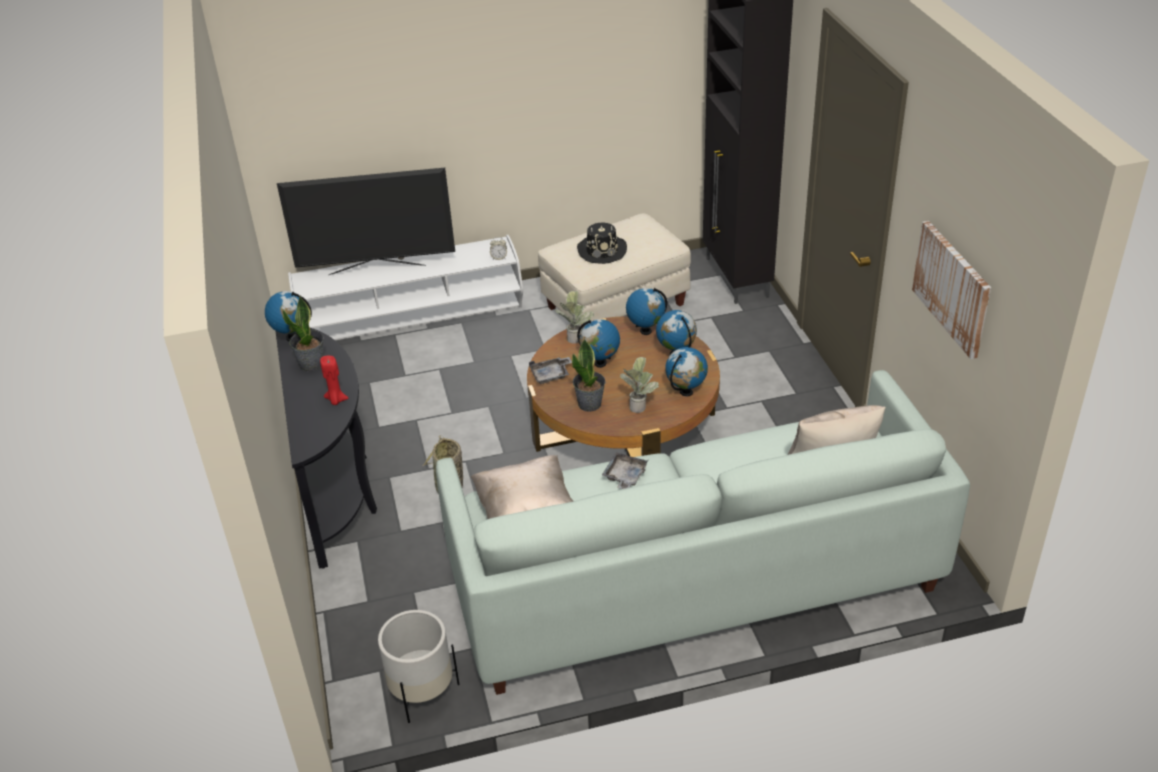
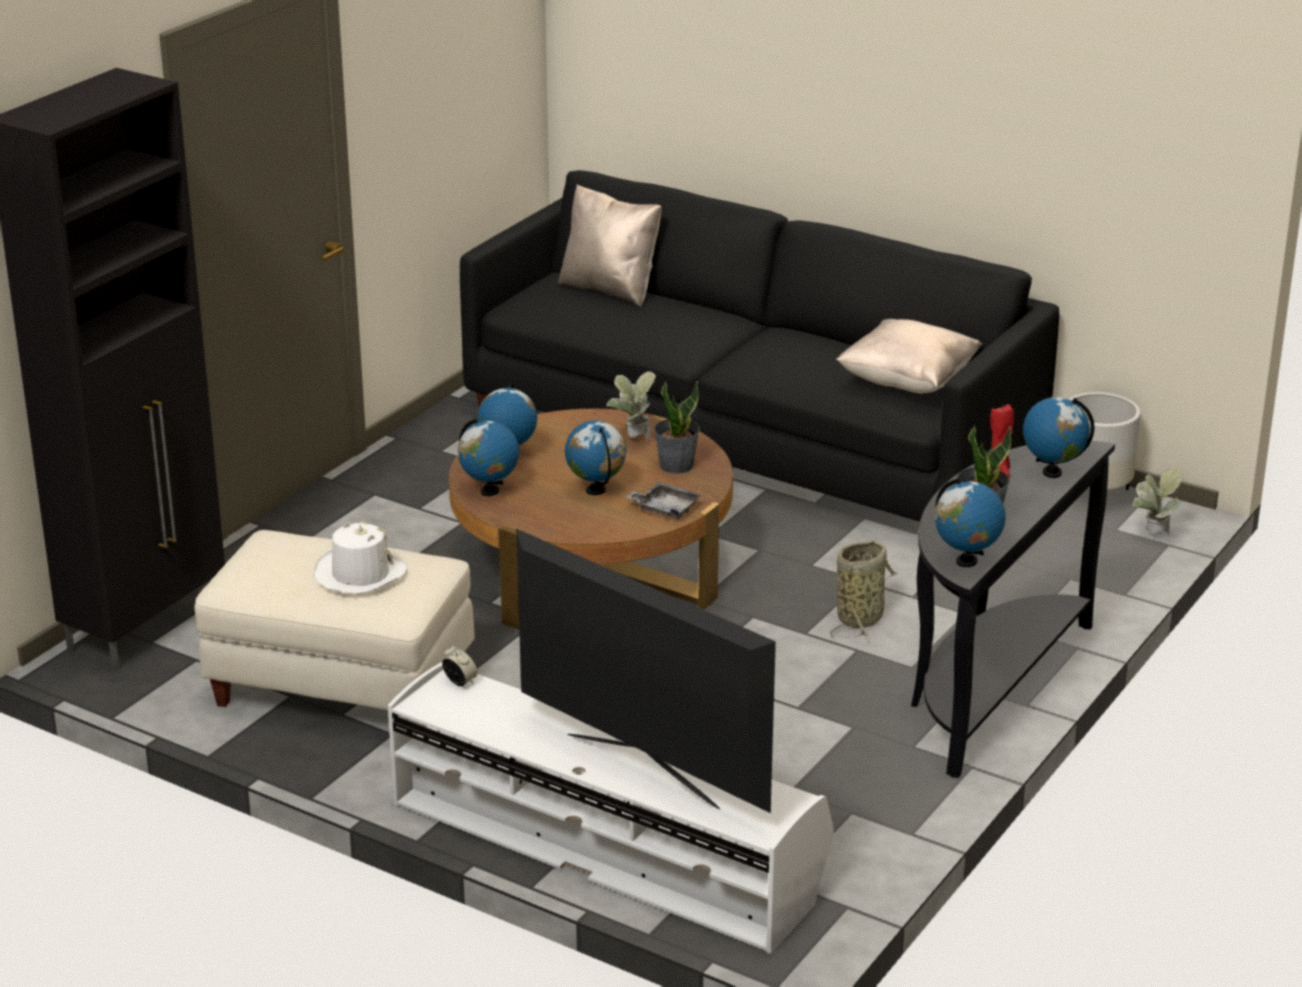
camera: 135 degrees left, 10 degrees down
(575, 336) = (569, 528): potted plant -> potted plant (1153, 536)
(602, 250) = (359, 574): black hat -> white hat
(624, 476) = (779, 362): grey tray -> none
(686, 392) = (570, 425): globe -> globe (1052, 472)
(694, 579) = (749, 440): white sofa -> black sofa
(952, 288) = (450, 98): picture -> none

